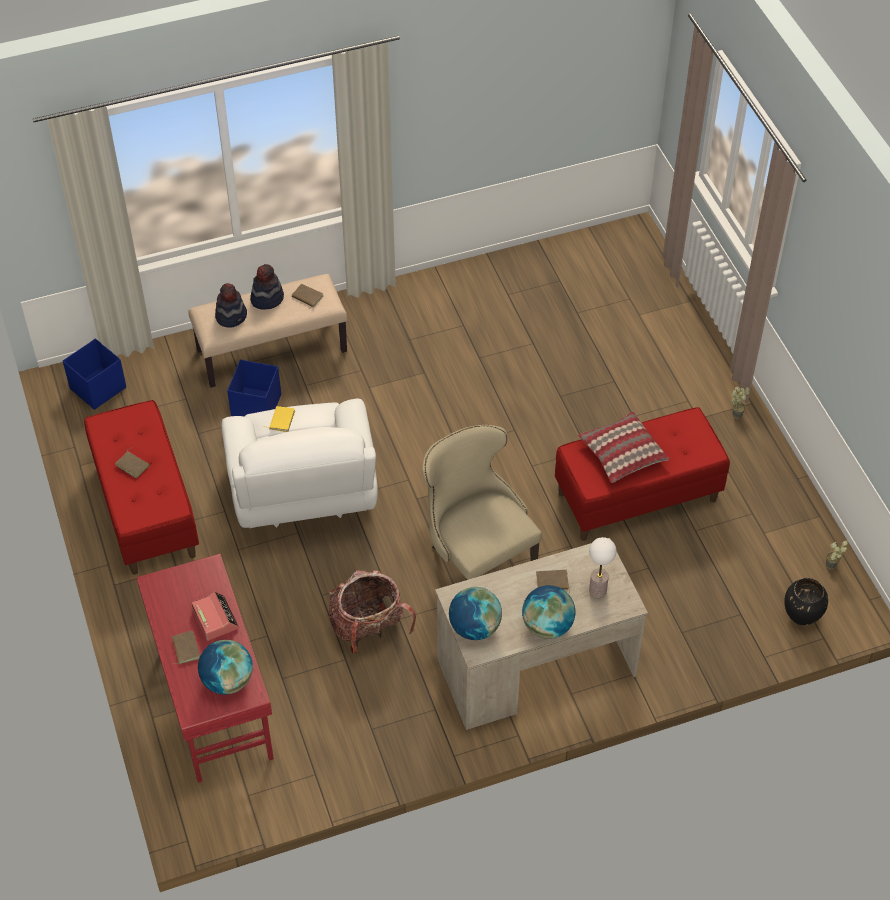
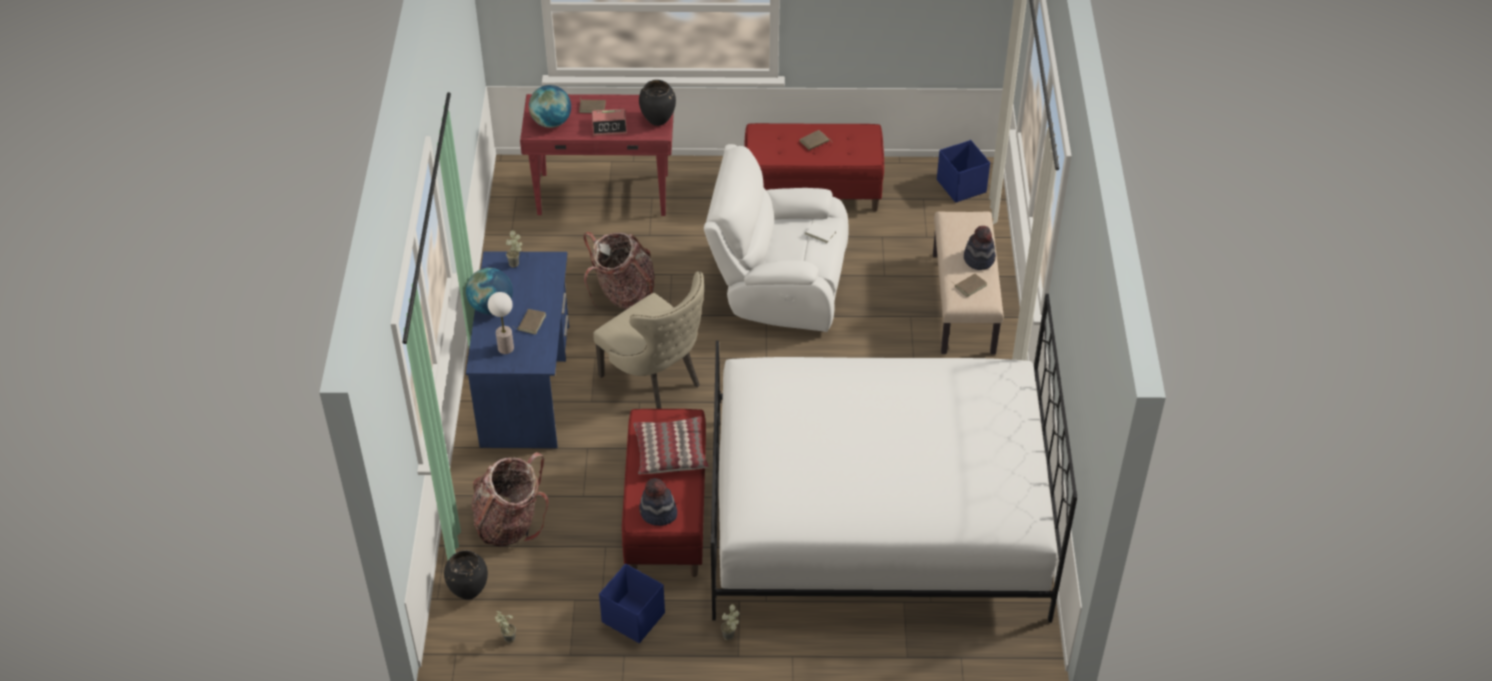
camera: 110 degrees right, 5 degrees down
(187, 575) = (658, 120): none -> black vase
(231, 316) = (965, 232): hat -> hat (658, 513)
(255, 407) = (897, 278): blue storage box -> blue storage box (633, 617)
(281, 420) = (820, 233): yellow book -> white book
(474, 627) = (517, 264): globe -> potted plant
(477, 559) = (655, 380): beige chair -> beige chair turned 60 degrees clockwise
(536, 668) = (526, 386): beige desk -> blue desk
(560, 351) = (878, 517): none -> white bed
(710, 614) = (510, 523): none -> backpack

